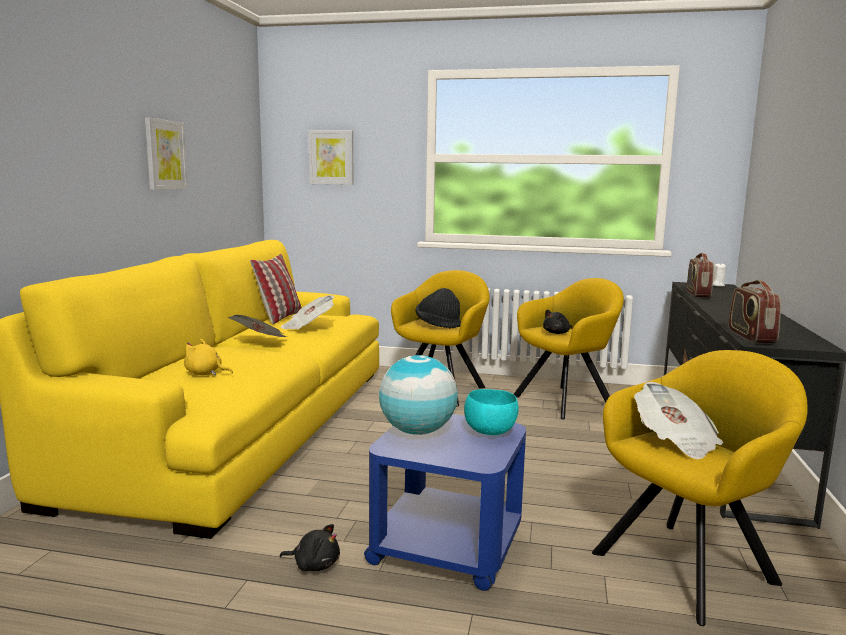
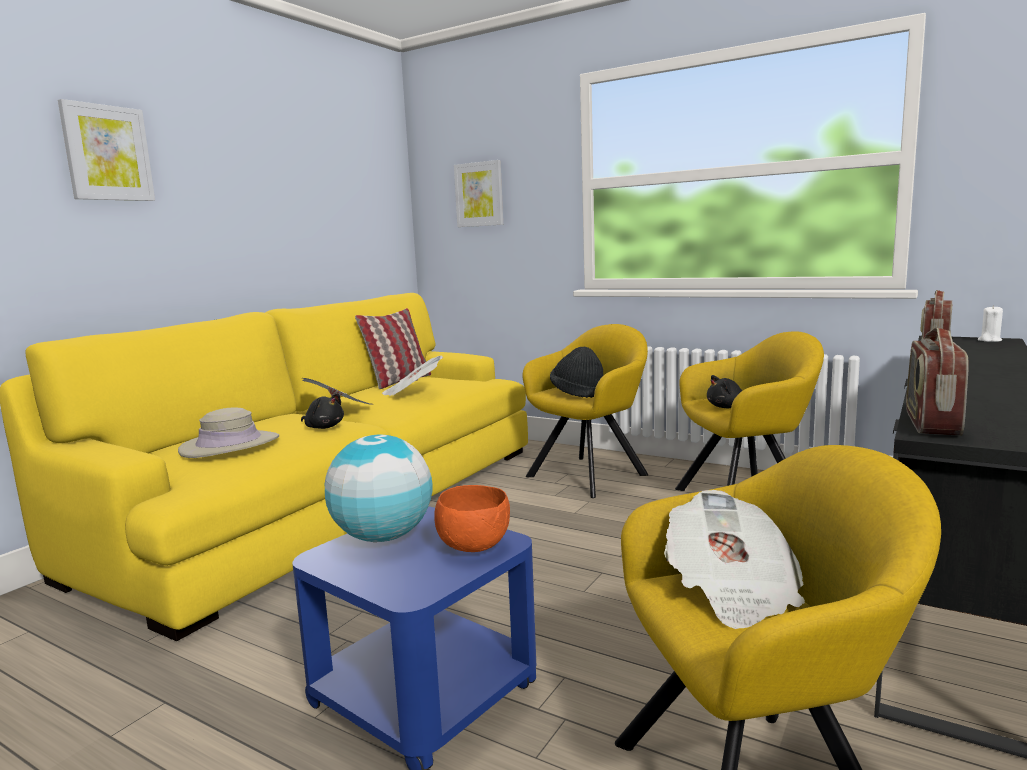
camera: 20 degrees right, 0 degrees up
(165, 155) = (257, 201): picture -> picture (107, 153)
(205, 374) = (230, 445): yellow plush toy -> beige hat
(314, 565) = (250, 695): black plush toy -> black plush toy (324, 427)
(490, 432) = (475, 546): turquoise bowl -> orange bowl

